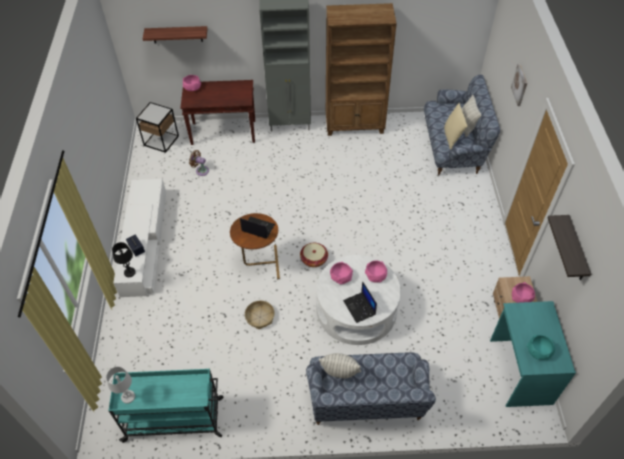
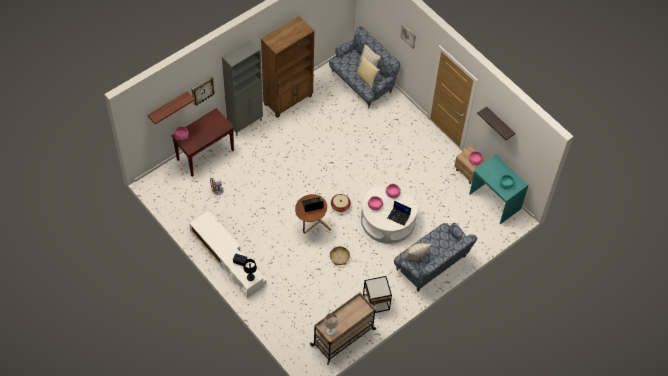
camera: 40 degrees left, 5 degrees up
(161, 140) = (168, 185): side table -> side table (376, 302)
(175, 419) = (344, 337): turquoise cart -> beige cart
(232, 40) = (202, 91): none -> wall clock

